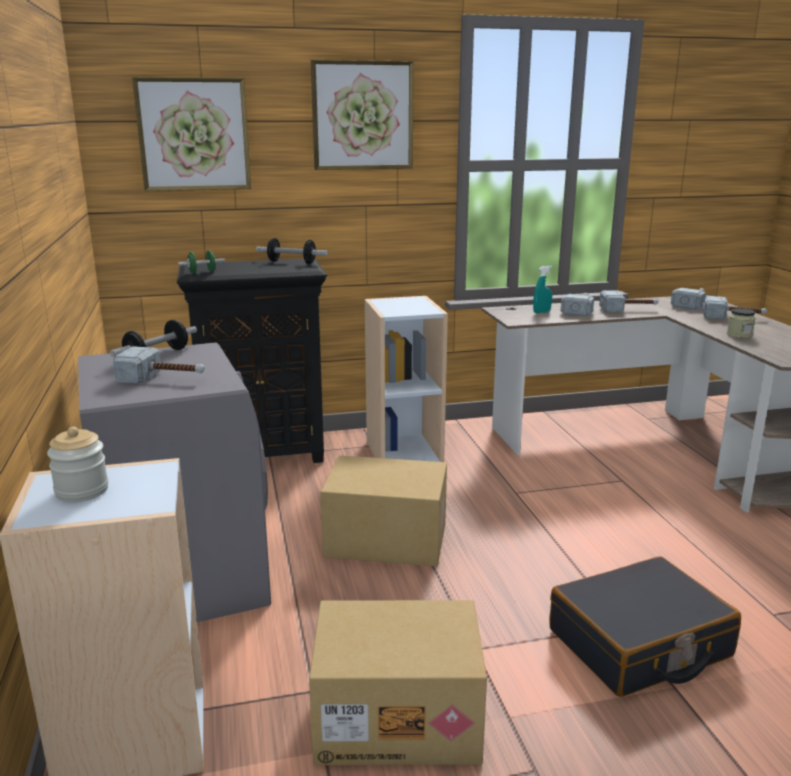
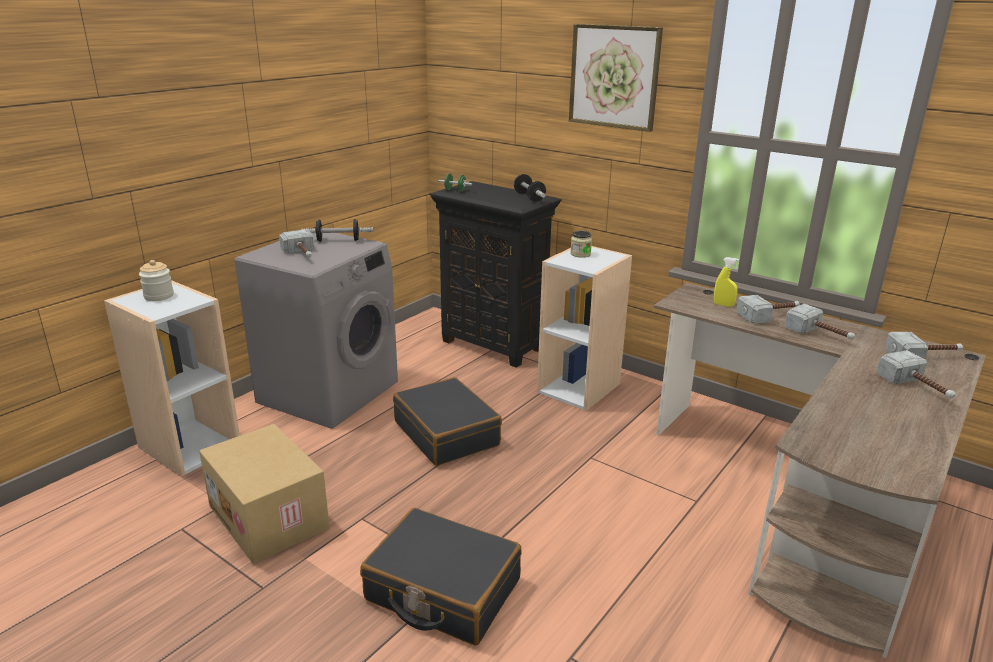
camera: 50 degrees right, 5 degrees up
(194, 135) = (491, 81): picture -> none
(385, 540) = (447, 433): cardboard box -> black suitcase
(541, 312) = (723, 305): turquoise spray bottle -> yellow spray bottle
(739, 335) = (849, 403): jar -> jar (580, 254)

